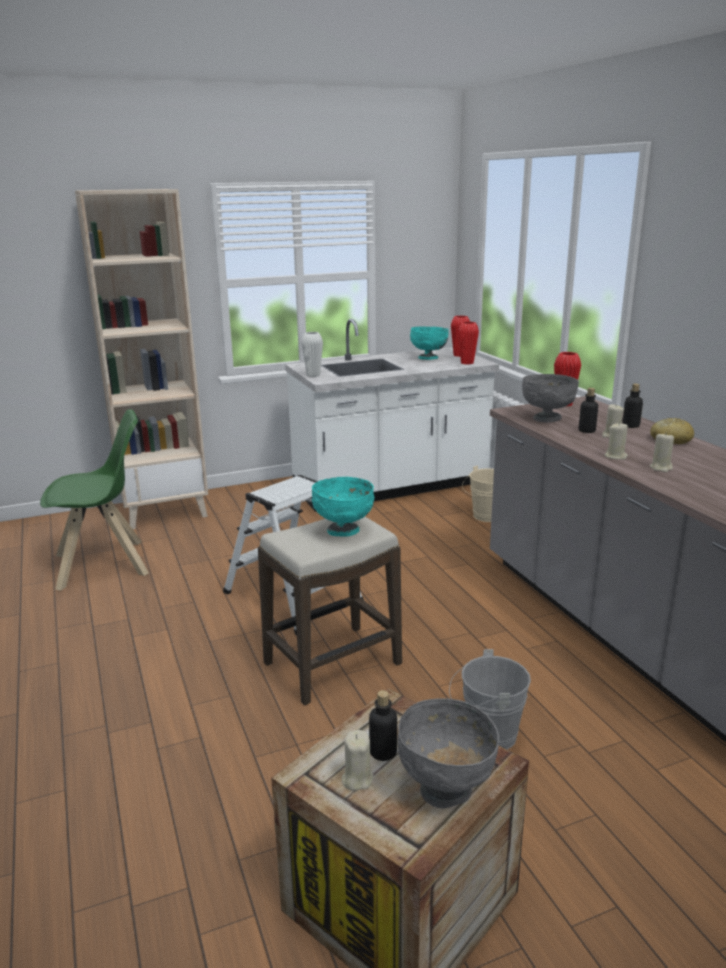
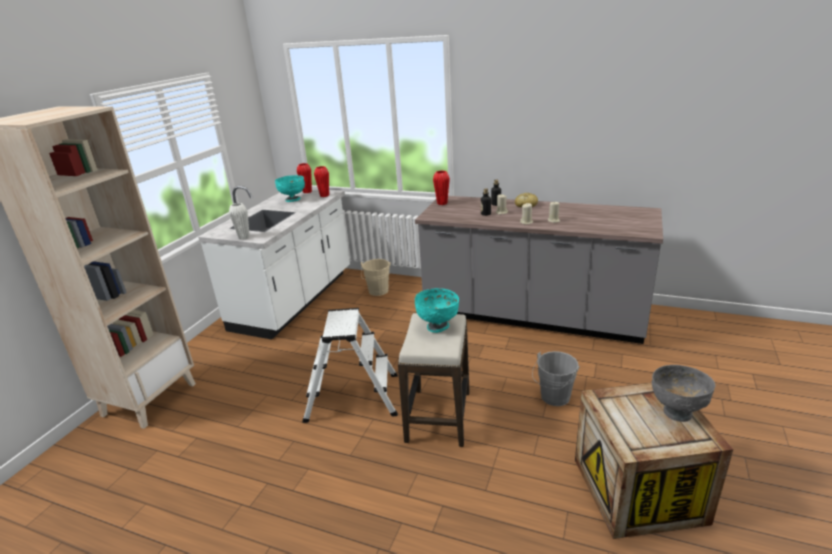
camera: 45 degrees left, 5 degrees up
(105, 564) = (172, 464): green chair -> none
(357, 779) = (648, 434): beige candle -> none
(383, 752) = (634, 417): bottle -> none
(547, 419) = (454, 214): grey bowl -> none

